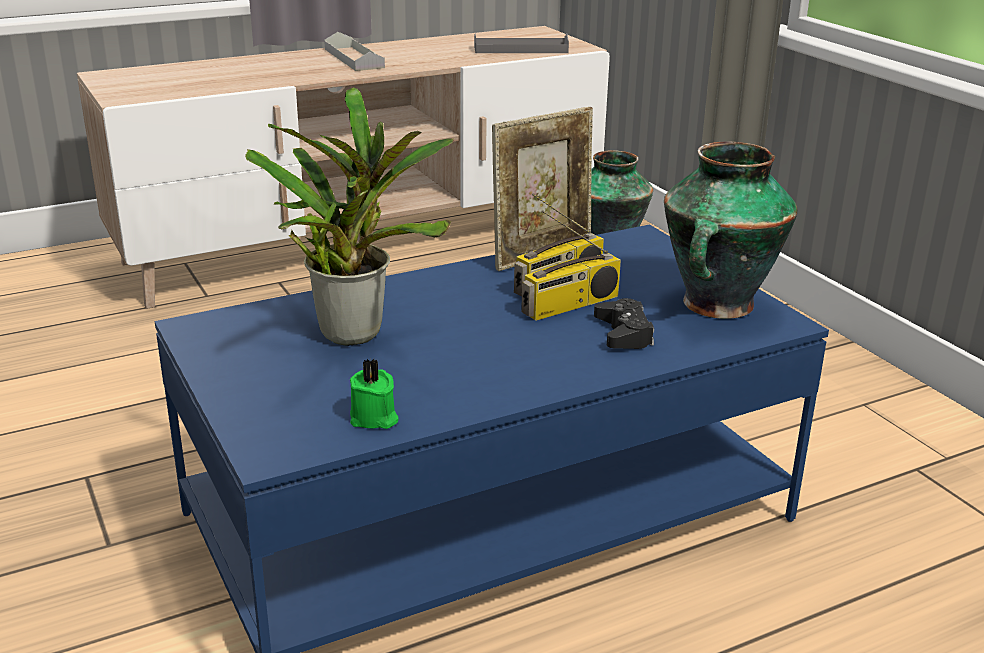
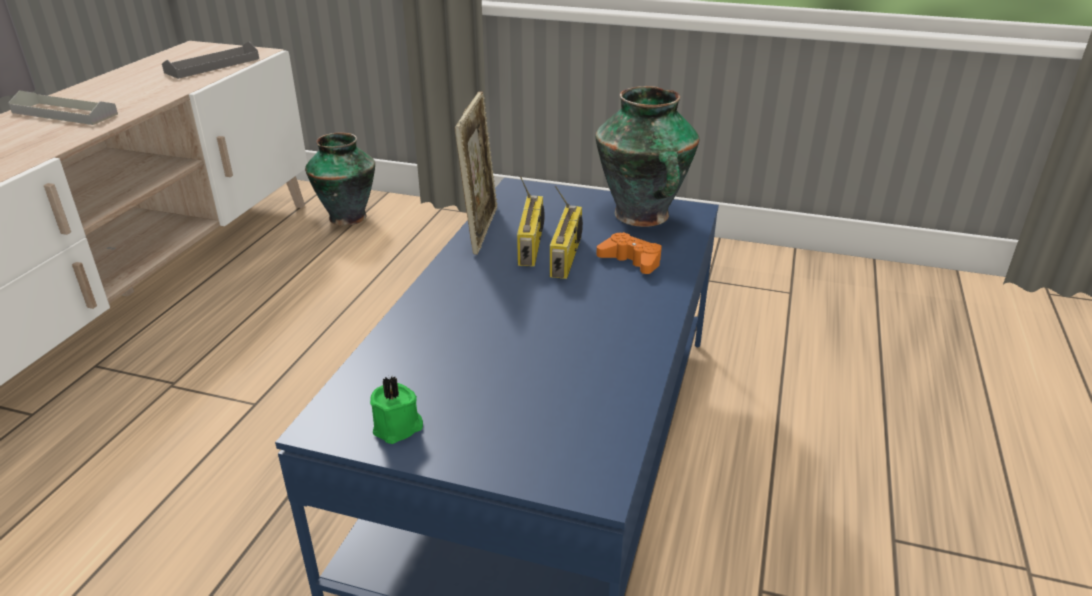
camera: 45 degrees left, 5 degrees up
(354, 330) = (462, 352): potted plant -> none
(374, 418) = (608, 410): green candle -> green candle (398, 428)
(623, 333) = (631, 260): black game controller -> orange game controller

